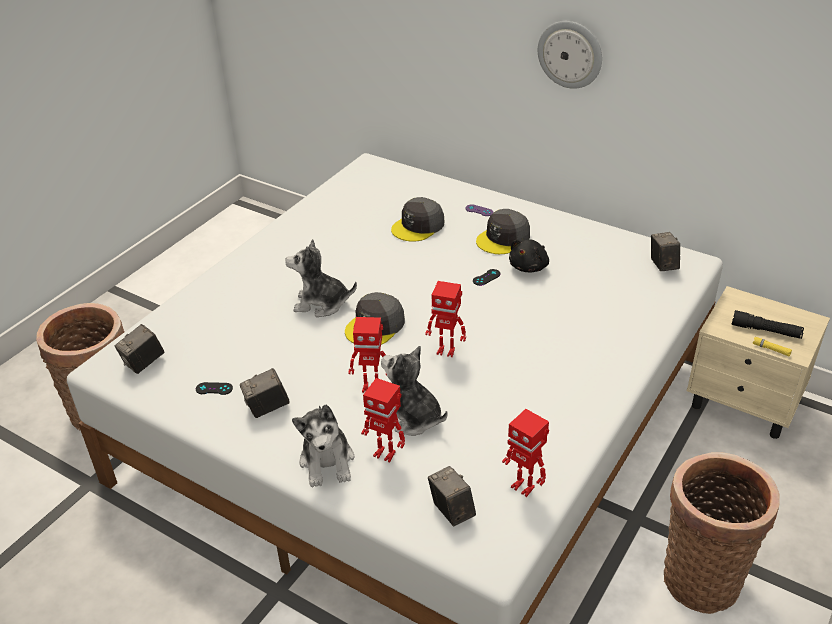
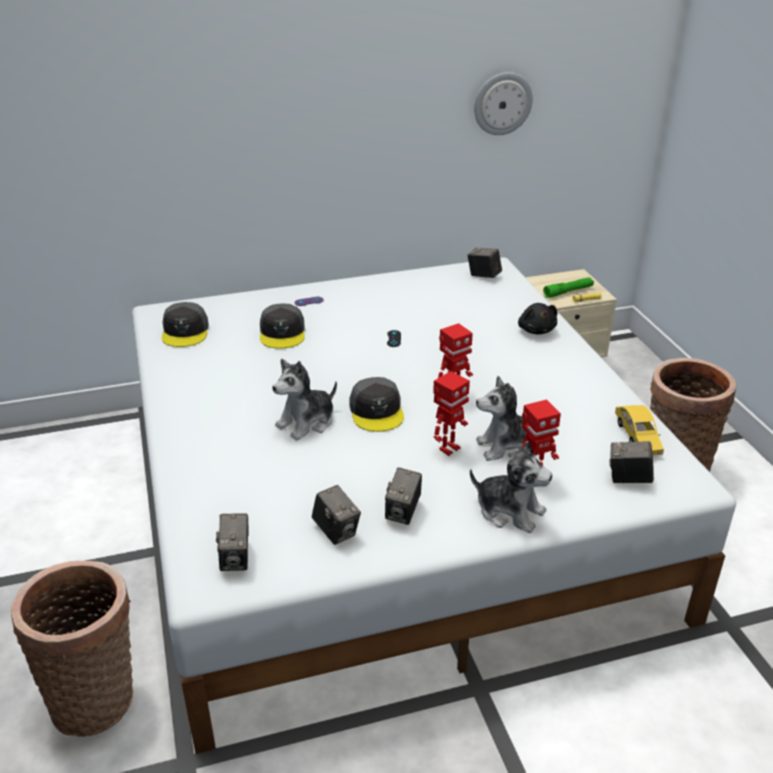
camera: 50 degrees left, 5 degrees down
(214, 389) = (336, 531): black game controller -> camera
(503, 238) = (360, 310): grey cap -> grey cap (185, 332)
(523, 487) = (637, 437): toy robot -> yellow toy car
(529, 267) = (409, 317): black plush toy -> black plush toy (536, 330)
(570, 54) = (349, 126): wall clock -> wall clock (502, 103)
(766, 331) = (568, 292): black flashlight -> green flashlight

